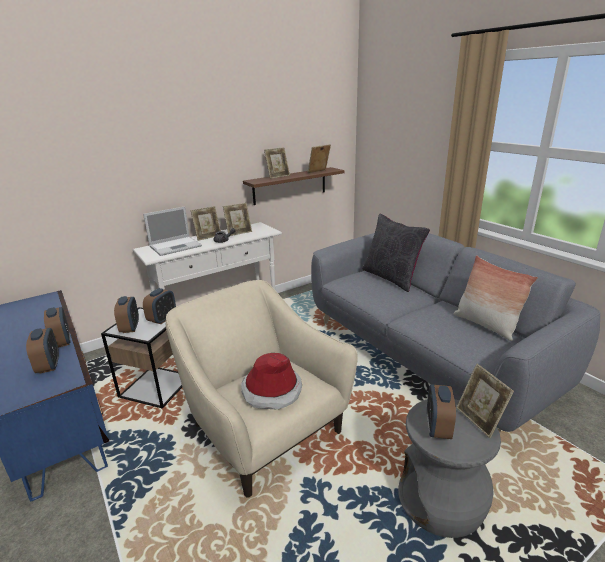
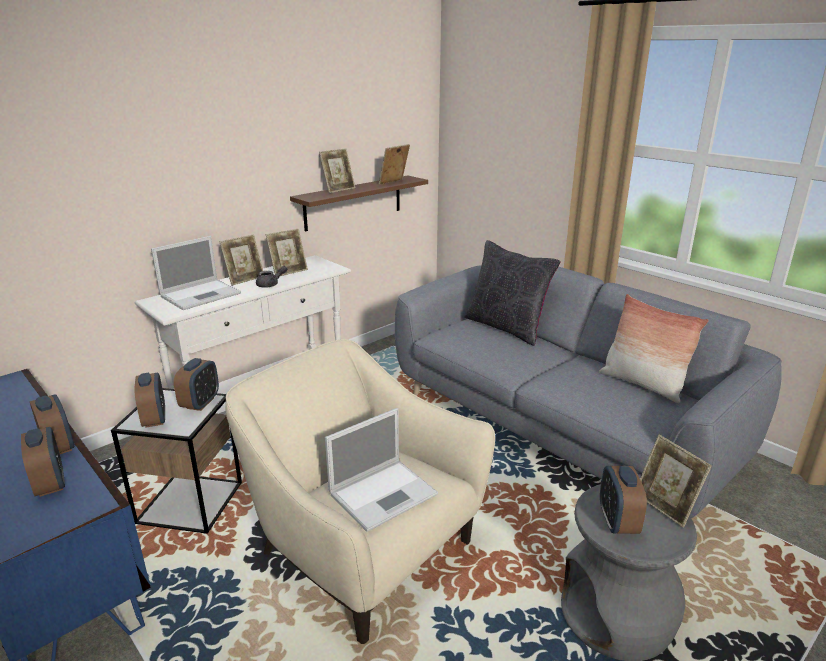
camera: 10 degrees left, 0 degrees up
(271, 391) = (384, 493): hat -> laptop

